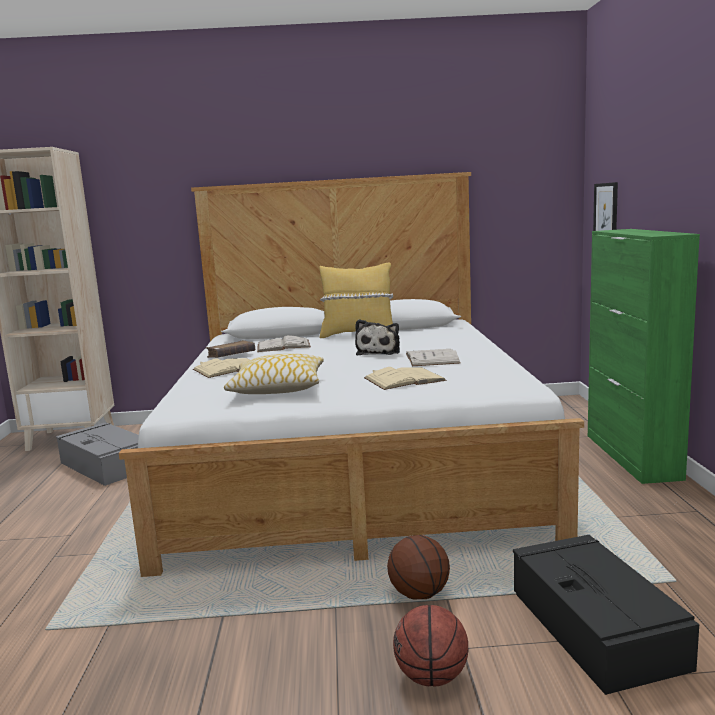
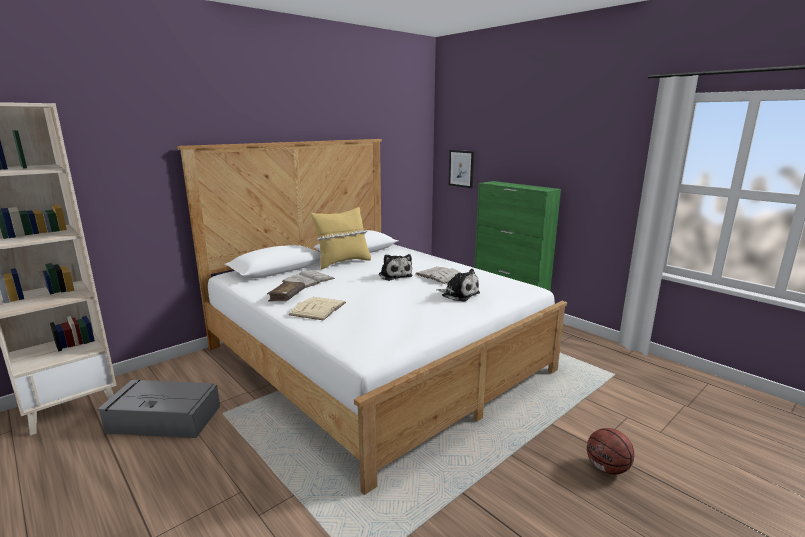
camera: 40 degrees left, 5 degrees up
(277, 388) = (398, 318): pillow -> none
(404, 379) = (458, 294): beige book -> plush toy
(420, 594) = (536, 427): basketball -> none
(594, 625) = (620, 409): black storage box -> none

